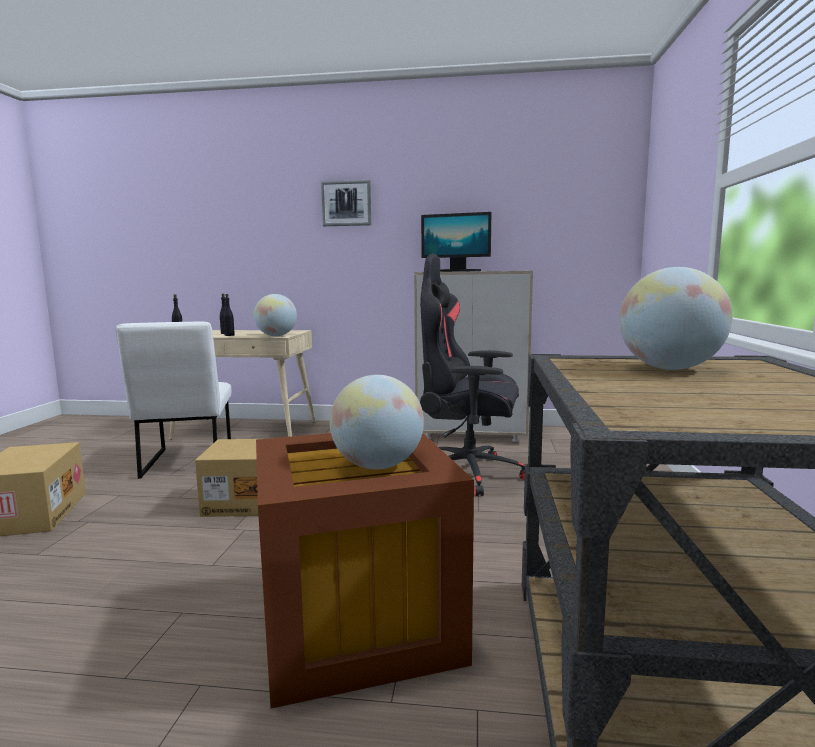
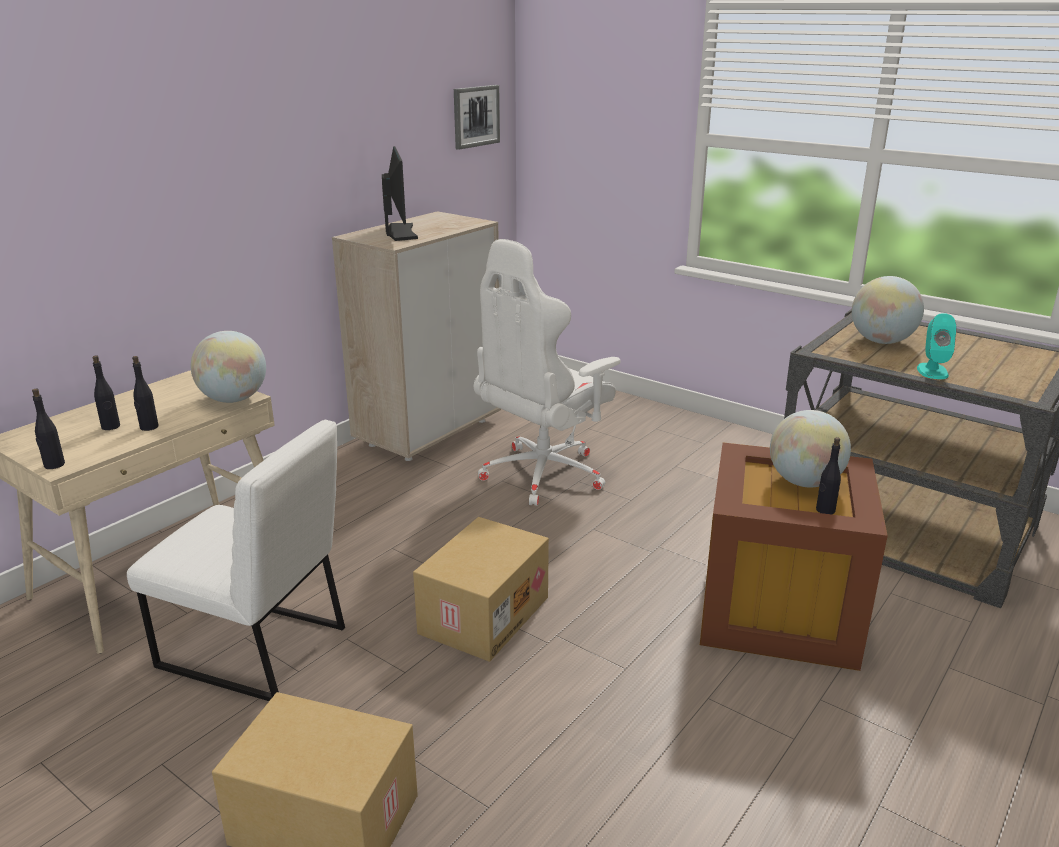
camera: 60 degrees left, 15 degrees up
(317, 481) = (825, 510): none -> black bottle
(346, 203) = (211, 141): picture -> picture (475, 116)
(455, 271) = (400, 232): monitor -> monitor turned 60 degrees counterclockwise
(471, 474) = (544, 473): black office chair -> white office chair
(606, 385) = (932, 371): none -> turquoise speaker

